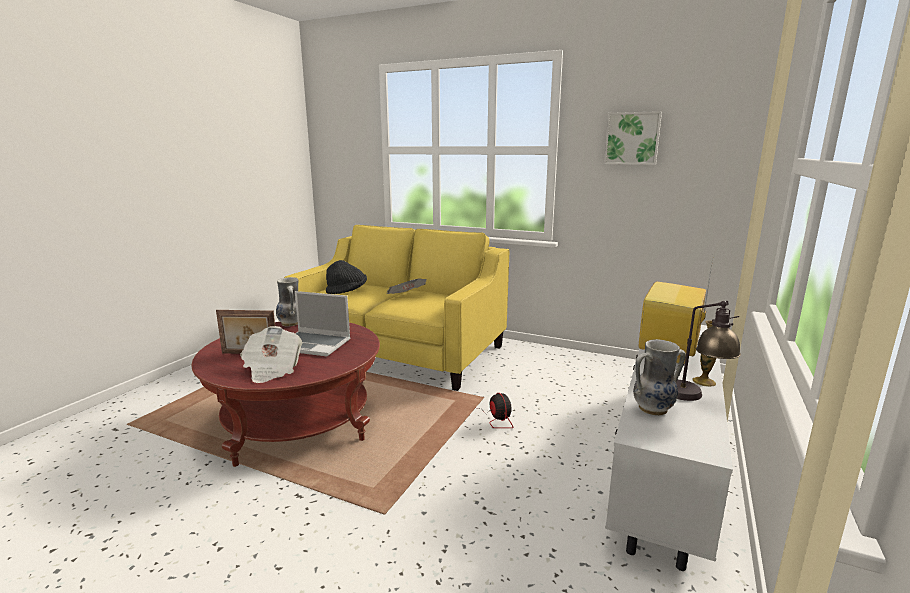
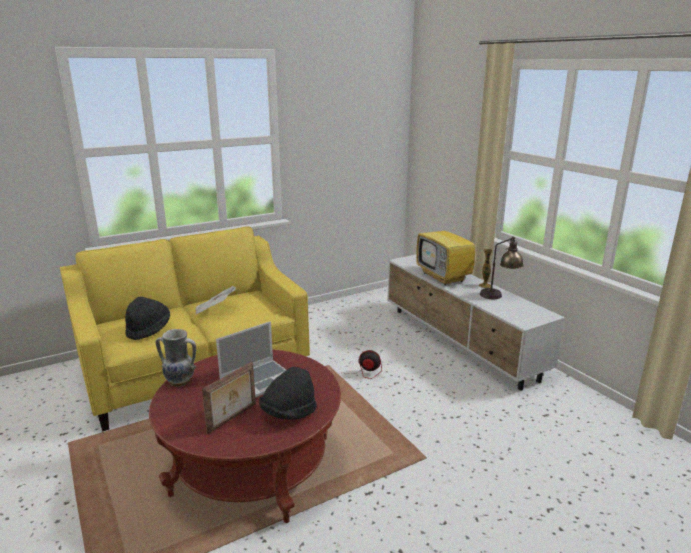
camera: 55 degrees left, 5 degrees up
(272, 369) = (288, 413): newspaper -> black hat
(632, 138) = (334, 125): picture -> none
(653, 410) = (502, 309): vase -> none

